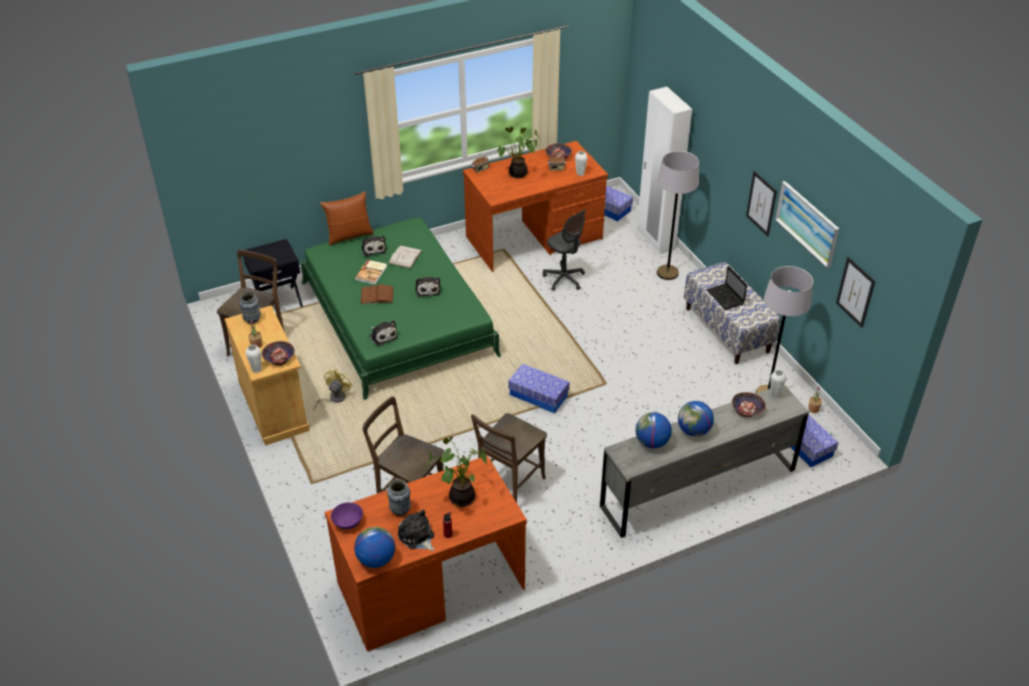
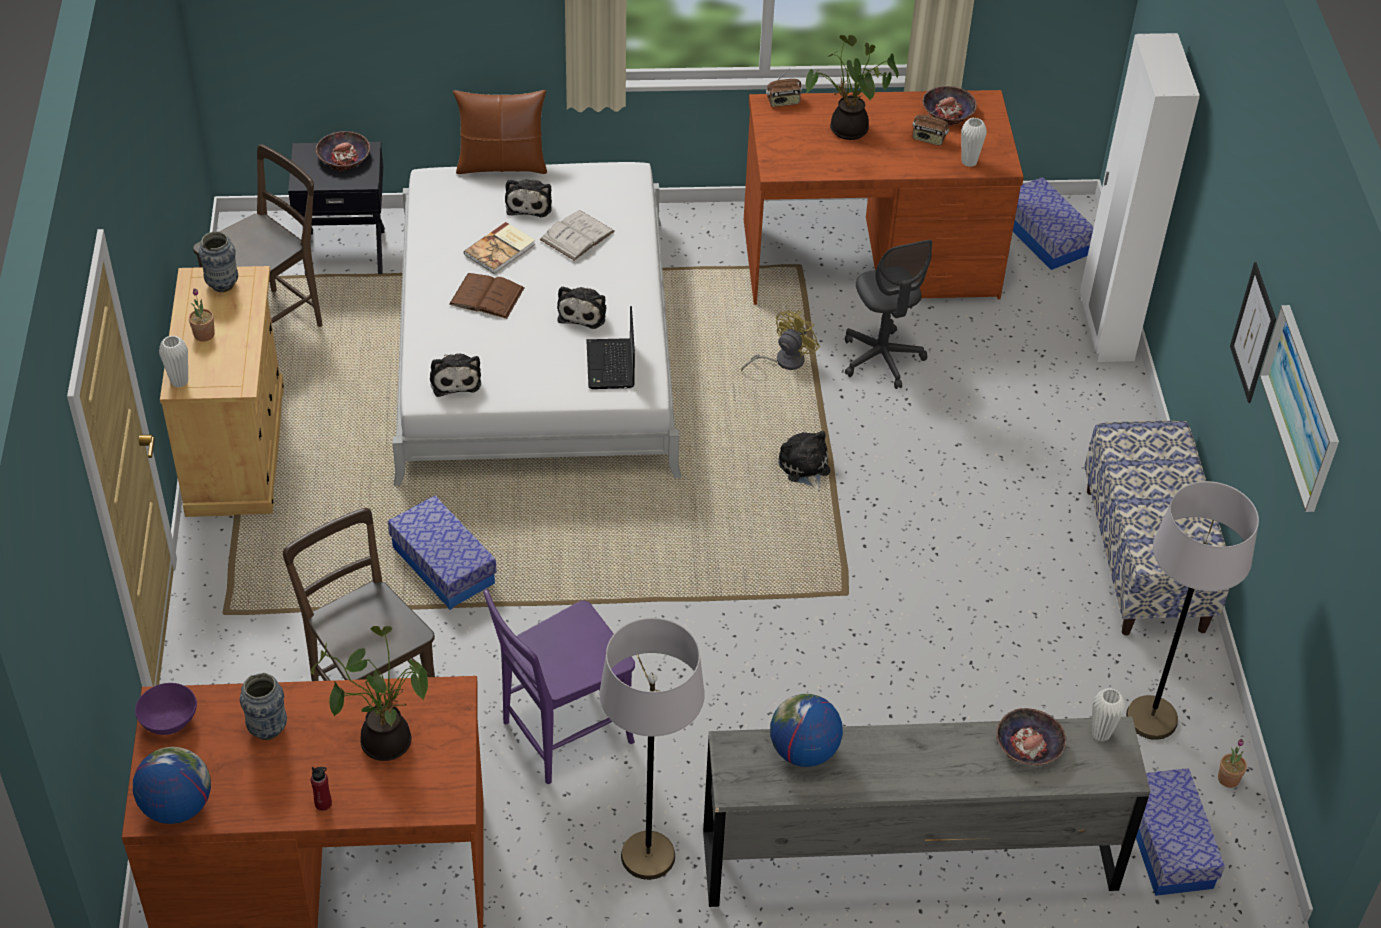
camera: 20 degrees right, 5 degrees up
(279, 357) = (228, 369): bowl -> bowl (344, 158)
(334, 398) = (344, 466): yellow fan -> yellow fan (783, 361)
(398, 318) = (535, 346): green bed -> white bed
(417, 537) = (268, 789): plush toy -> plush toy (805, 468)
(509, 485) = (561, 734): brown chair -> purple chair
(538, 395) = (707, 577): storage box -> storage box (443, 565)
(667, 273) = (1091, 405): grey floor lamp -> grey floor lamp (648, 856)
(693, 431) = (897, 755): globe -> none
(725, 298) = (1143, 497): laptop -> laptop (611, 366)
(855, 292) = (1336, 581): picture -> none

